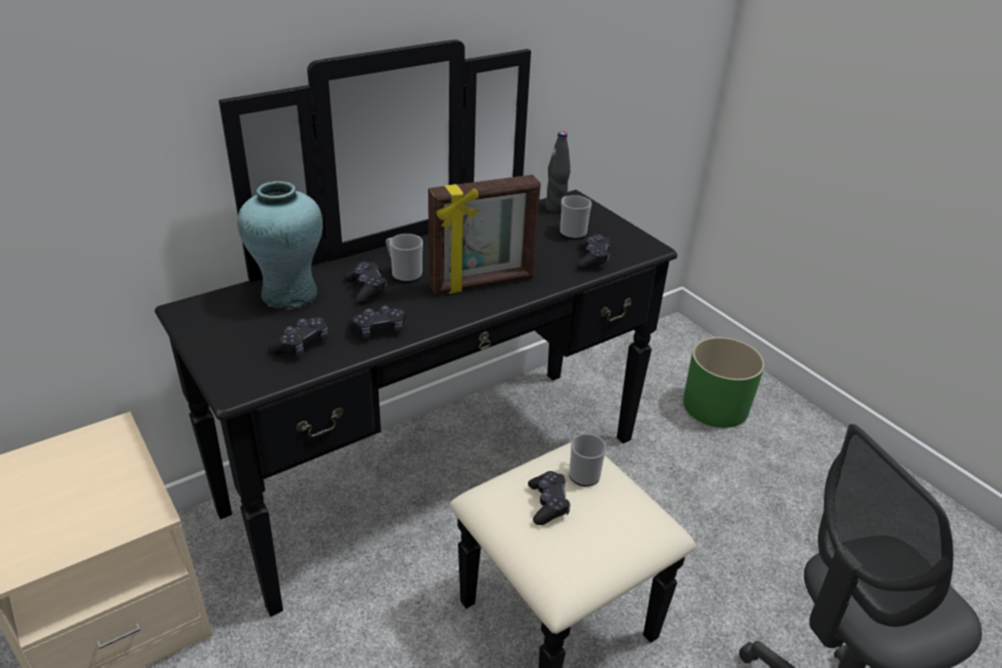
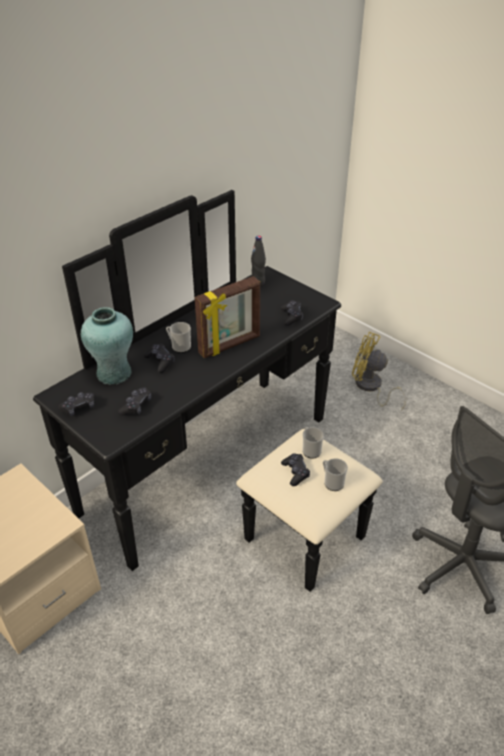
camera: 10 degrees left, 5 degrees up
(379, 330) = (178, 388): black game controller -> black game controller (79, 408)
(571, 231) = (272, 298): mug -> mug (332, 482)
(715, 406) = (370, 387): green planter -> yellow fan

